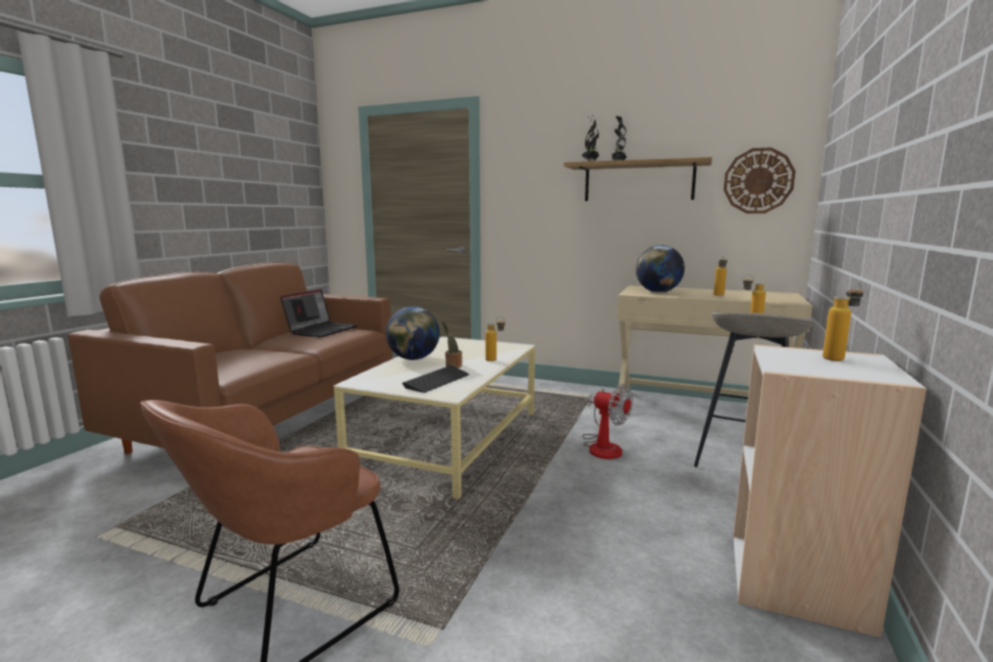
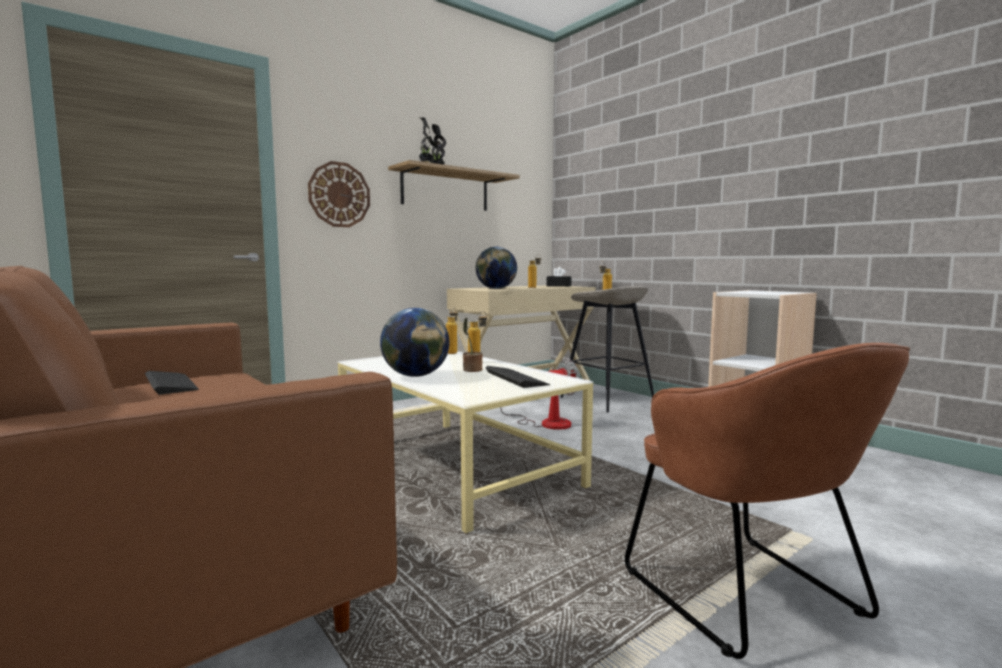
camera: 60 degrees left, 5 degrees down
(322, 330) = (171, 384): laptop -> keyboard
(758, 181) = (523, 199): wall clock -> wall clock (339, 195)
(779, 296) = (558, 286): none -> black tissue box
(838, 358) = (755, 291): bottle -> bottle (452, 352)

